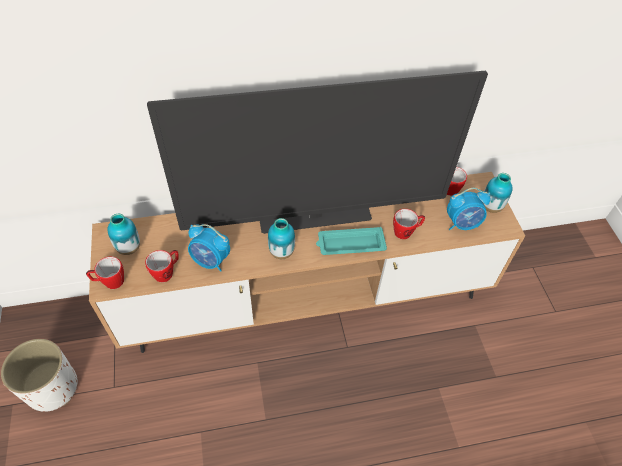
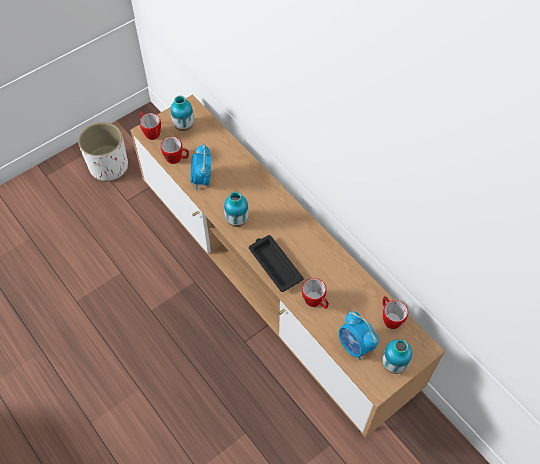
camera: 65 degrees right, 5 degrees up
(315, 219) = (286, 228): television -> none
(350, 244) = (274, 264): turquoise tray -> black tray

